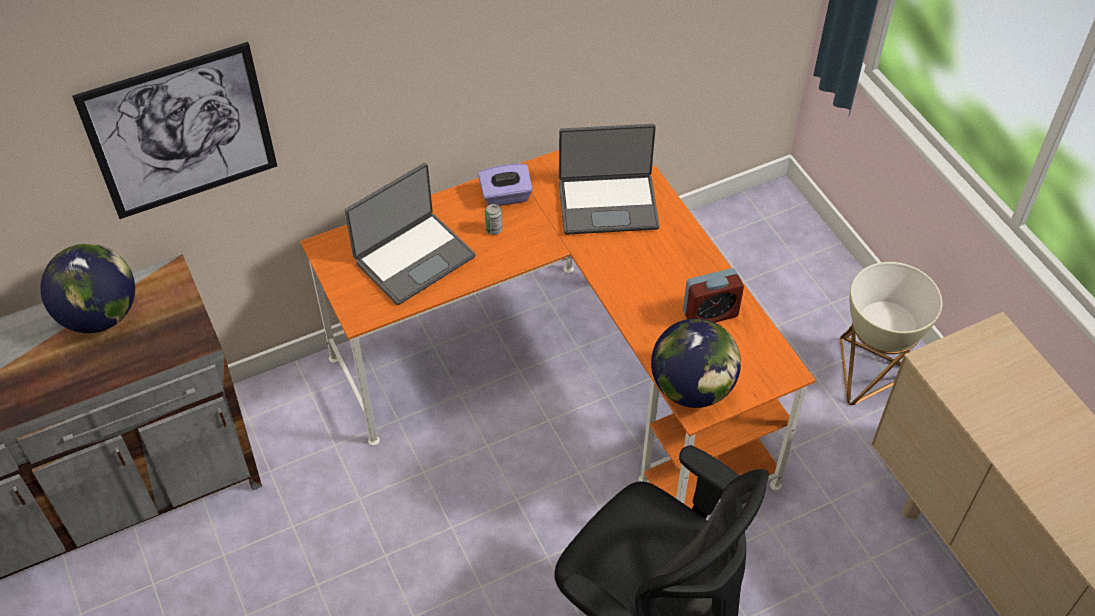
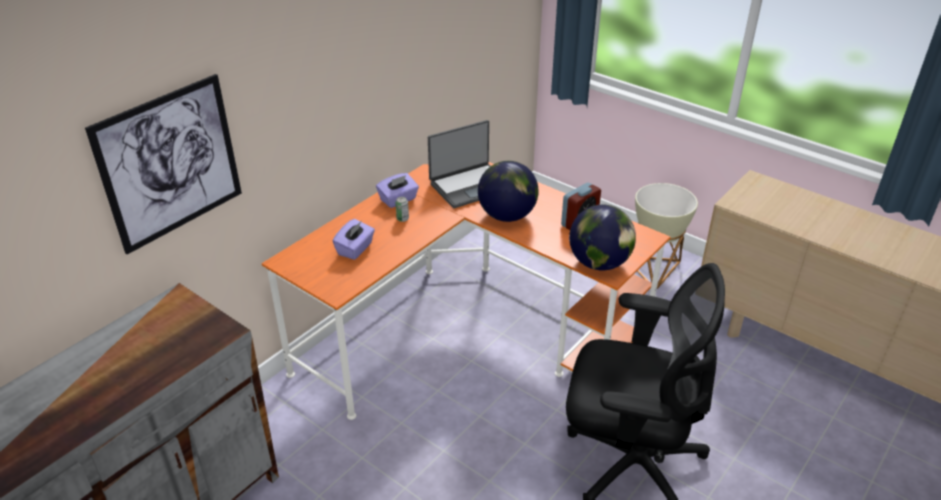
camera: 25 degrees left, 15 degrees down
(100, 315) = (128, 340): globe -> globe (507, 216)
(413, 258) = (355, 249): laptop -> purple tissue box

